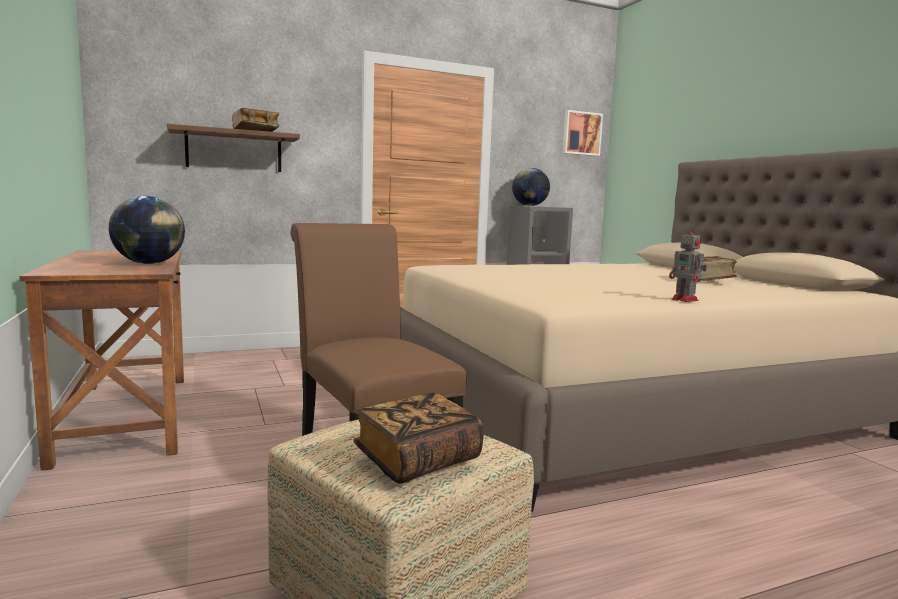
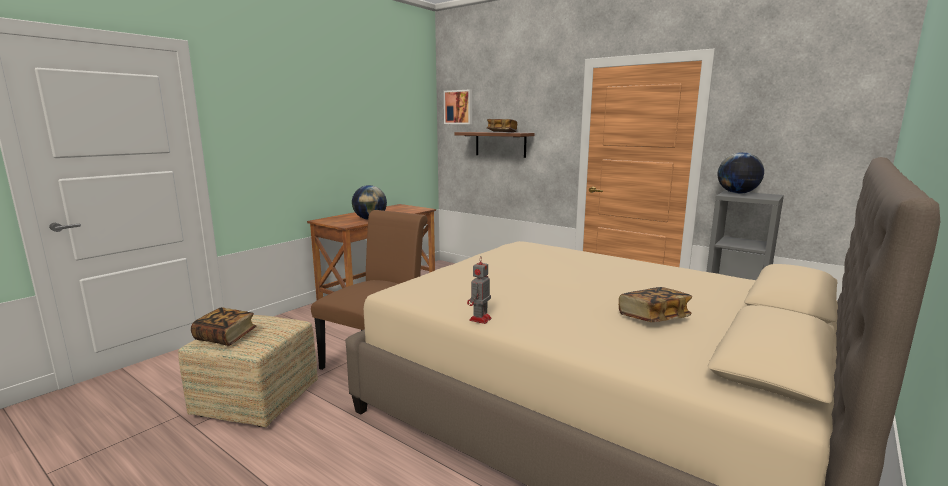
camera: 60 degrees right, 5 degrees up
(581, 133) = (846, 105): picture -> picture (459, 107)

